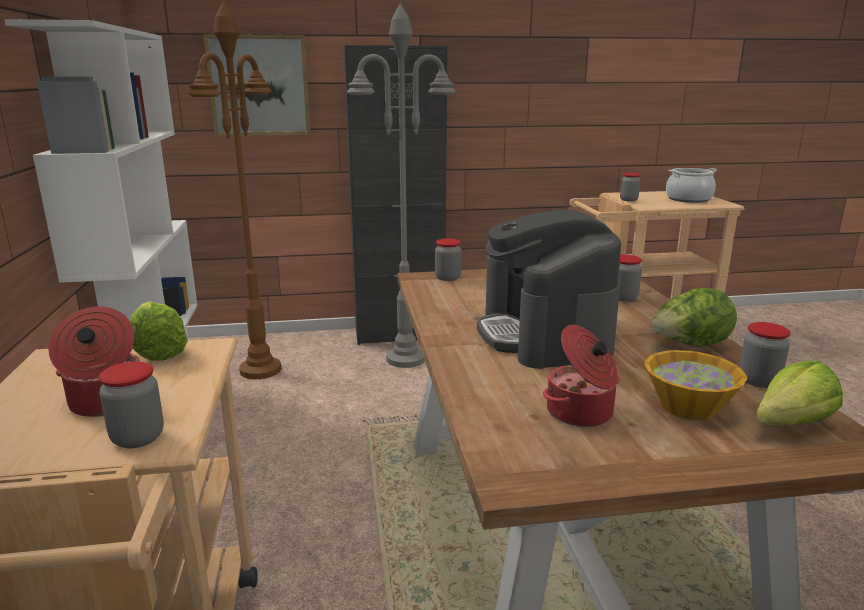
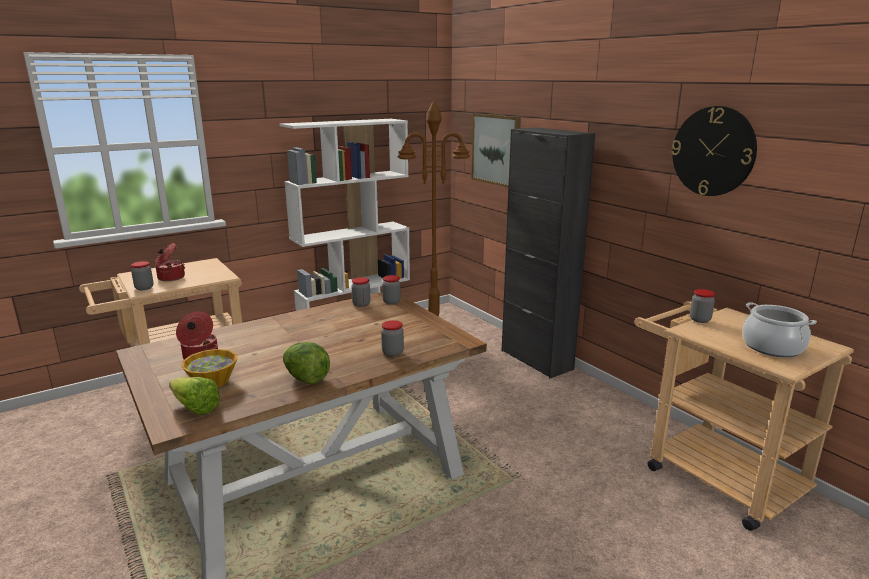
camera: 65 degrees right, 0 degrees up
(159, 348) = (222, 271): lettuce -> none
(406, 359) = (498, 372): grey floor lamp -> none
(544, 335) = (302, 338): coffee machine -> none
(572, 55) = (713, 151): none -> wall clock
(759, 381) = (255, 400): jar -> jar (361, 304)

